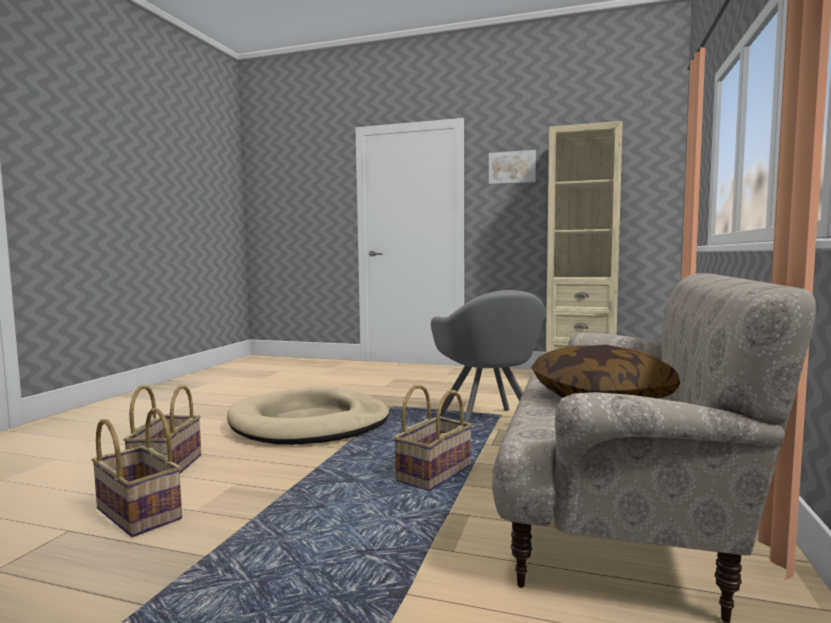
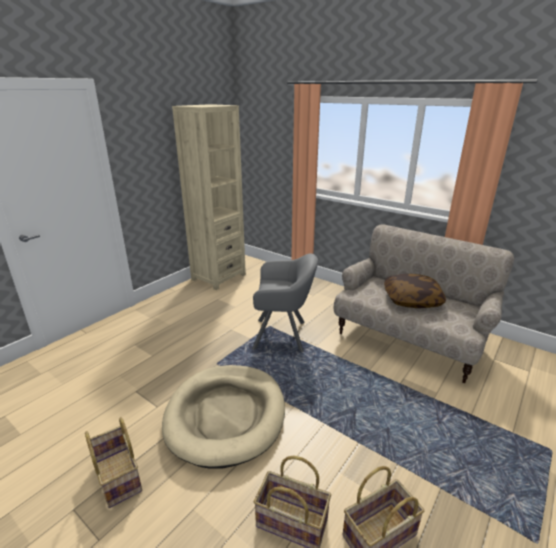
camera: 70 degrees left, 20 degrees up
(433, 473) = (351, 376): basket -> basket (117, 477)
(512, 167) = (144, 131): picture -> none

